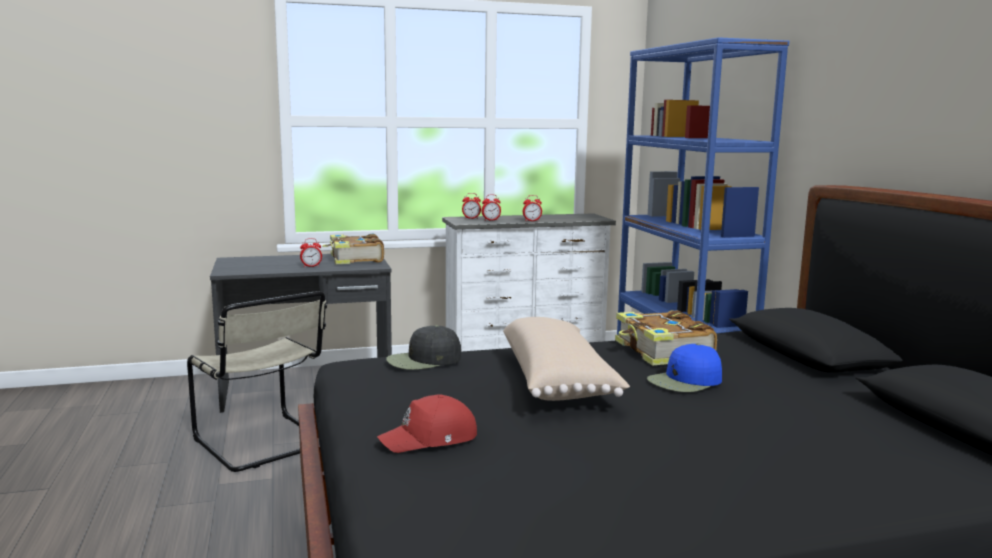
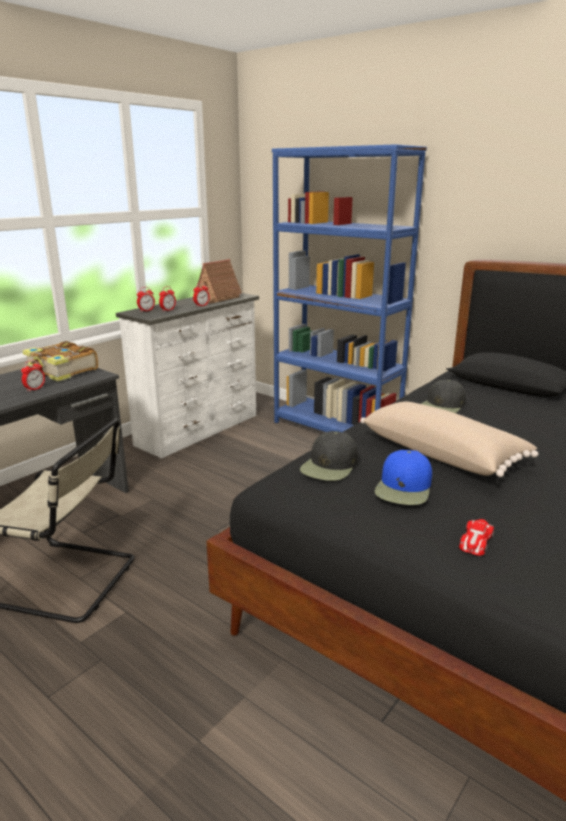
camera: 35 degrees left, 10 degrees up
(430, 439) = (476, 541): red cap -> toy car
(563, 217) = (216, 298): none -> toy house
(662, 352) = (442, 406): book -> black cap
(685, 381) = (503, 427): blue cap -> blue cap (404, 487)

